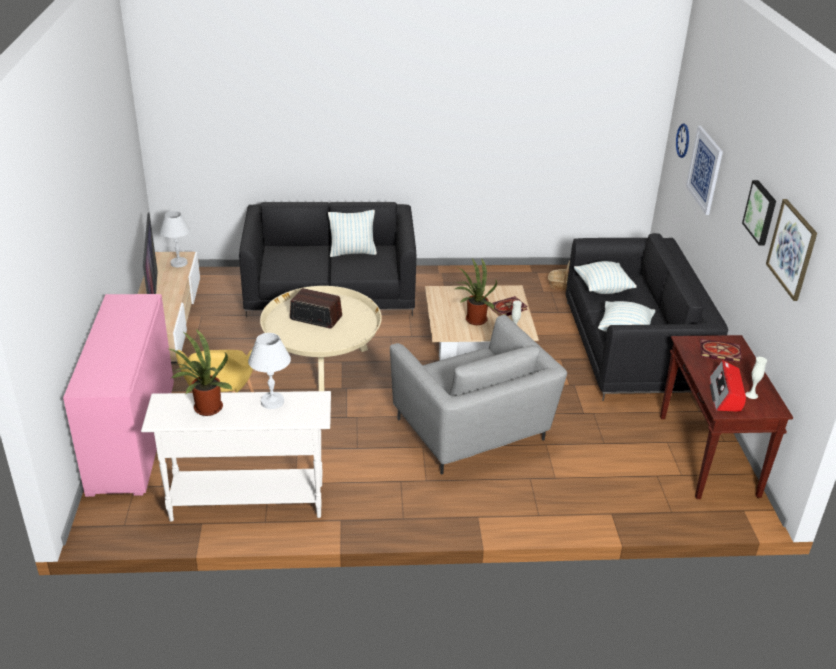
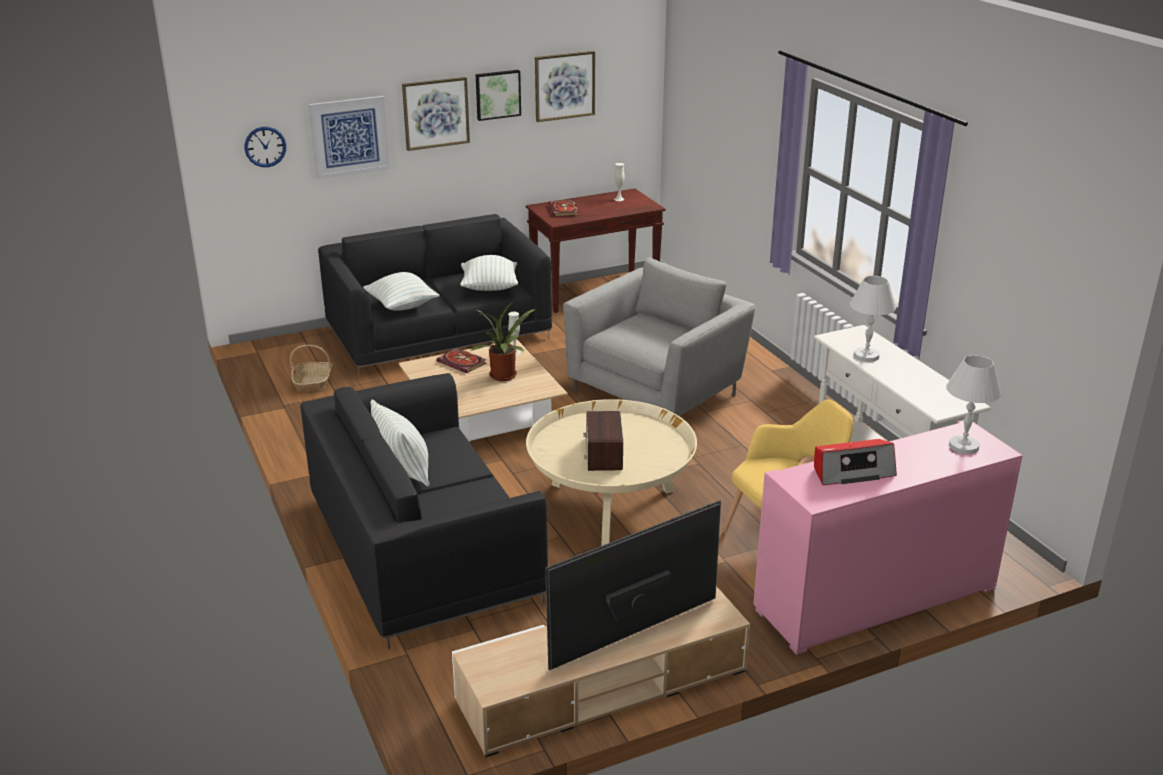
camera: 110 degrees left, 5 degrees down
(178, 263) = (507, 655): white table lamp -> white table lamp (964, 446)
(205, 409) = (920, 384): potted plant -> none
(725, 395) = (628, 206): radio -> radio (852, 471)
(735, 193) = (436, 113): none -> picture

